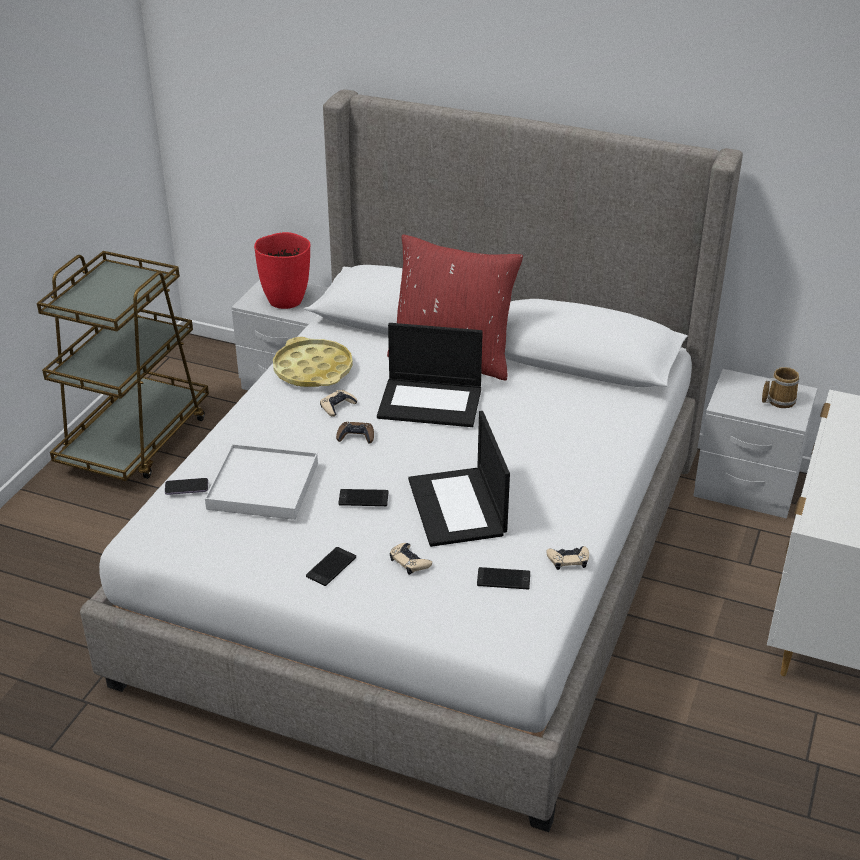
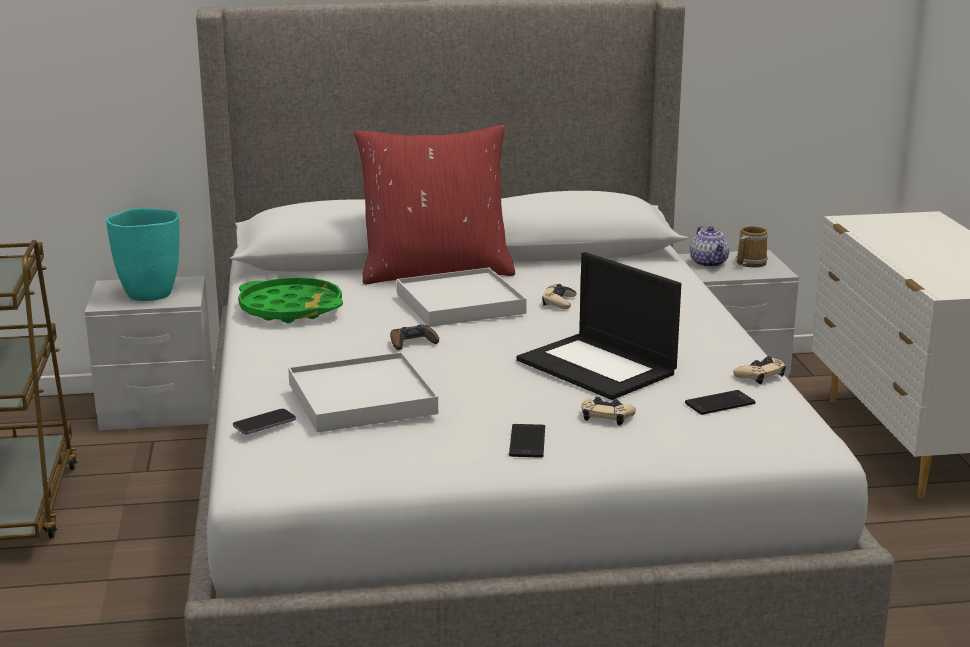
camera: 30 degrees left, 15 degrees down
(286, 300) = (149, 294): red vase -> turquoise vase
(313, 370) = (291, 309): yellow tray -> green tray
(337, 406) = (359, 327): beige game controller -> beige game controller (559, 302)
(363, 498) = (489, 383): phone -> none
(431, 402) = (460, 303): laptop -> white tray
(742, 390) = (709, 263): none -> teapot

